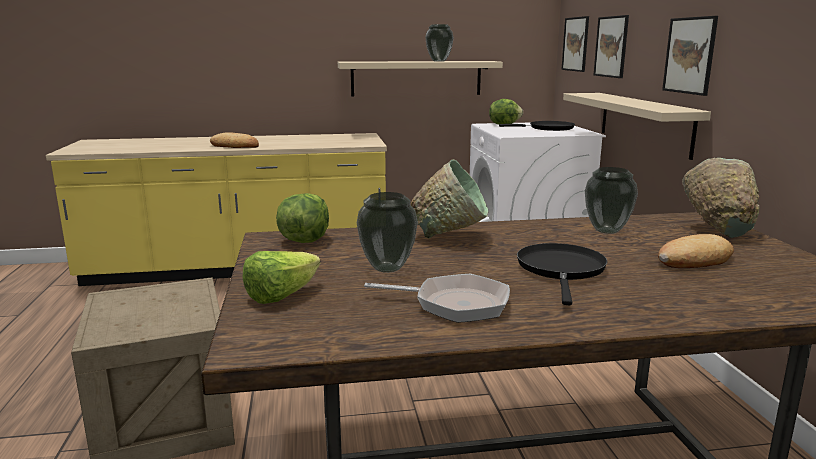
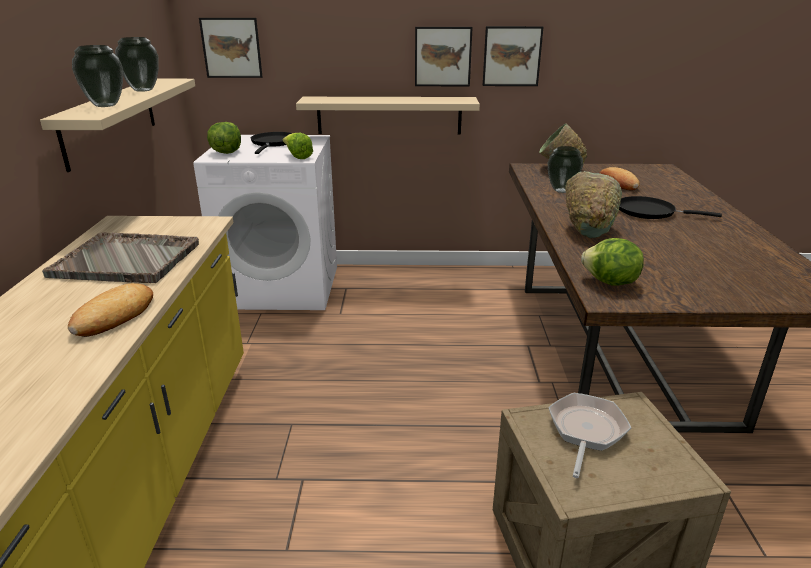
camera: 80 degrees left, 10 degrees up
(281, 296) = (750, 291): lettuce -> lettuce (297, 157)
(305, 141) = (127, 260): none -> grey tray
(386, 268) = (670, 256): vase -> vase (105, 105)
(455, 304) = (727, 242): frying pan -> frying pan (585, 431)
(611, 46) = (314, 50): picture -> picture (512, 56)

